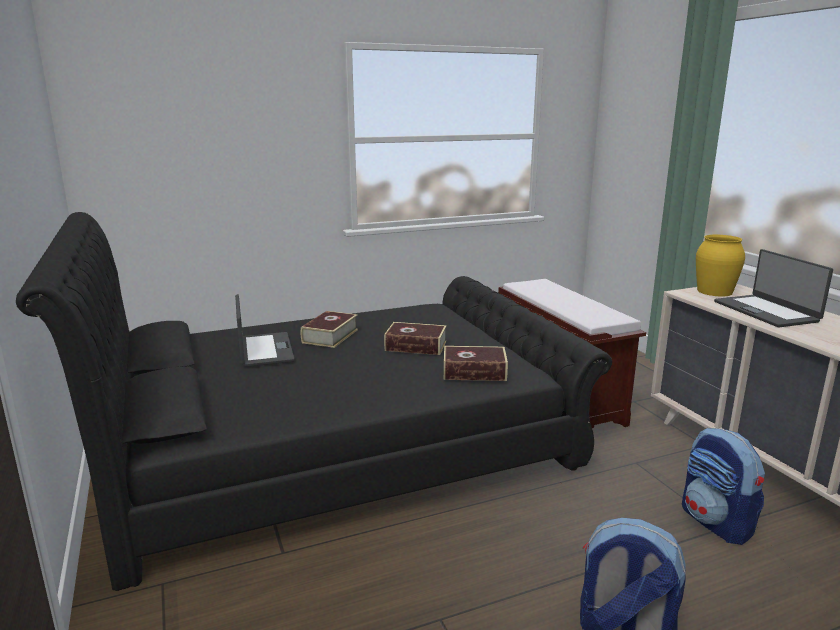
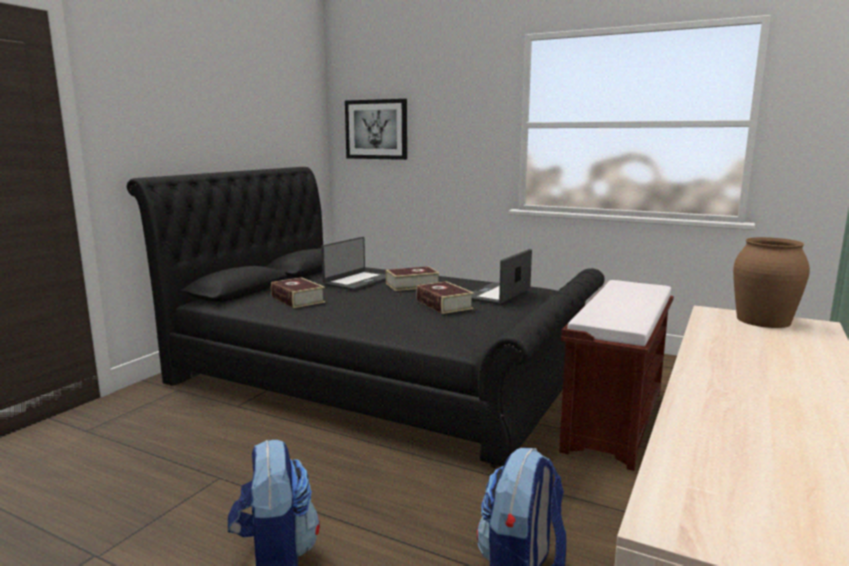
camera: 50 degrees right, 5 degrees down
(151, 149) = (376, 129): none -> picture
(474, 372) = (428, 328): book -> book (297, 299)
(715, 291) = (764, 320): yellow vase -> brown vase
(766, 311) = (753, 348): laptop -> laptop (498, 294)

